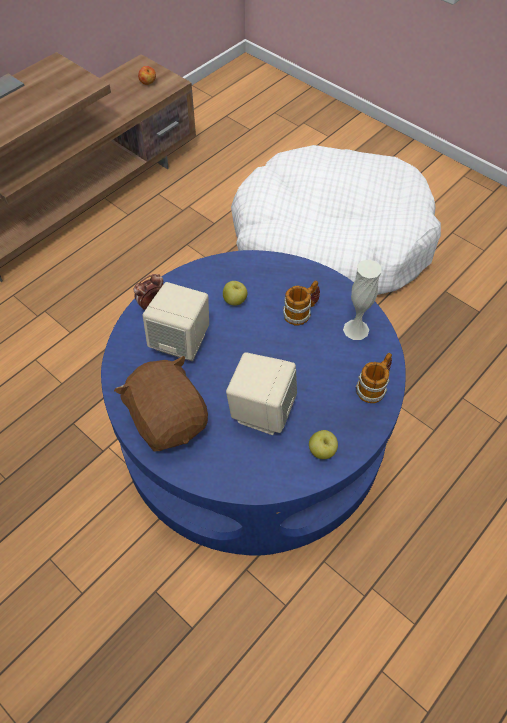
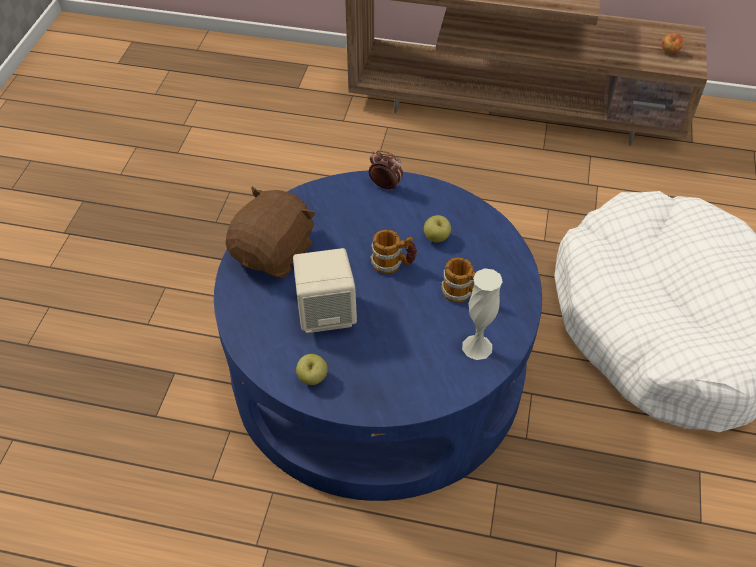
camera: 60 degrees right, 5 degrees down
(181, 341) = (361, 223): beige speaker -> none
(374, 387) = (416, 391): mug -> mug (393, 264)

